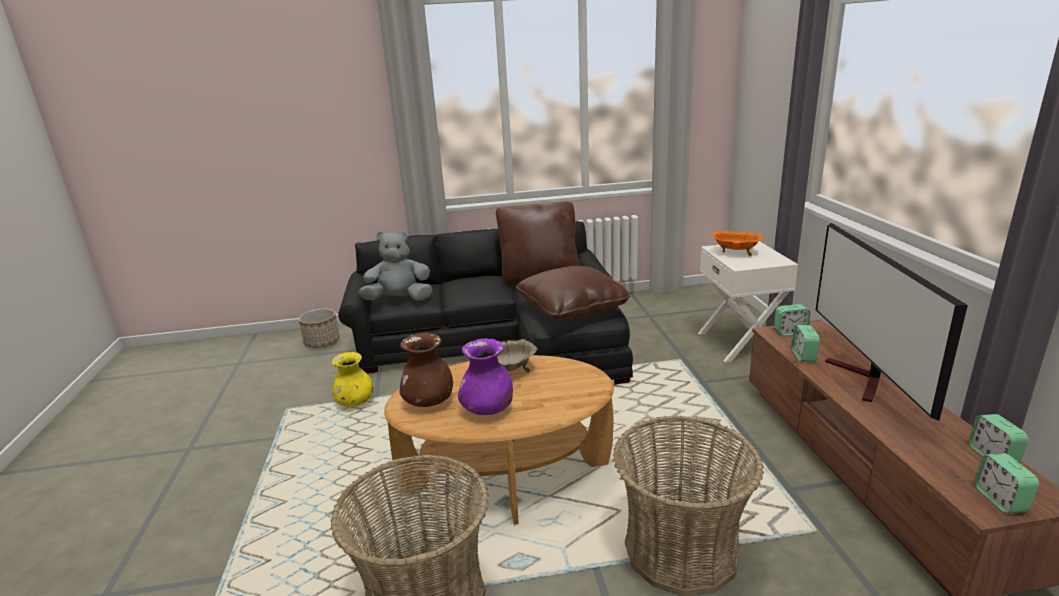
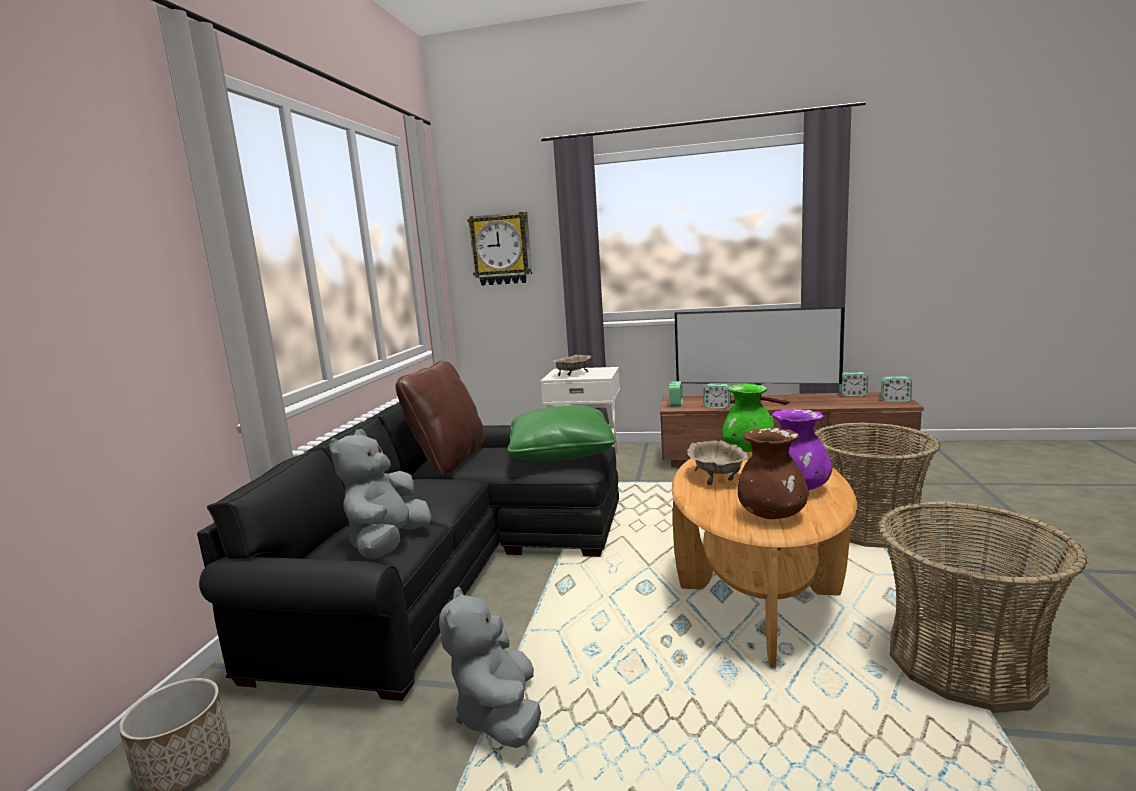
camera: 70 degrees left, 10 degrees down
(355, 403) = (499, 714): yellow vase -> grey plush toy
(572, 308) = (561, 453): brown pillow -> green pillow
(583, 379) = (748, 450): none -> green vase
(735, 253) = (572, 374): orange bowl -> beige bowl
(766, 96) = (501, 249): none -> wall clock

